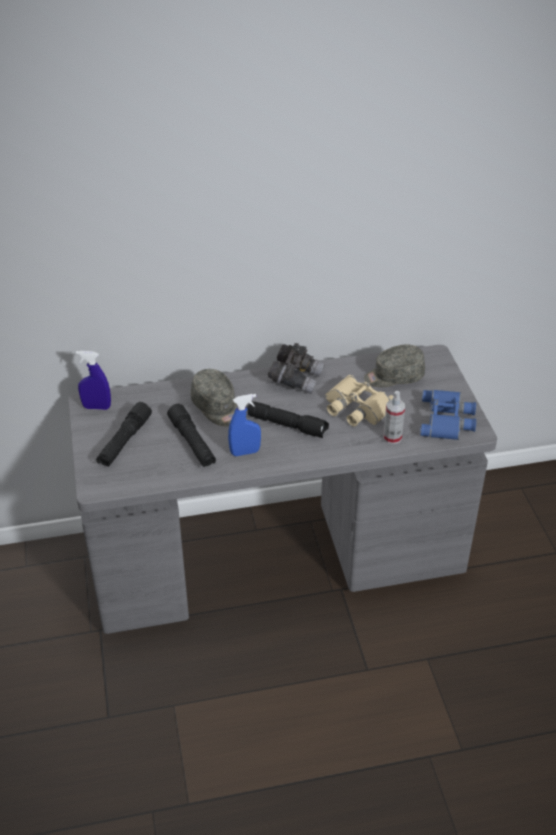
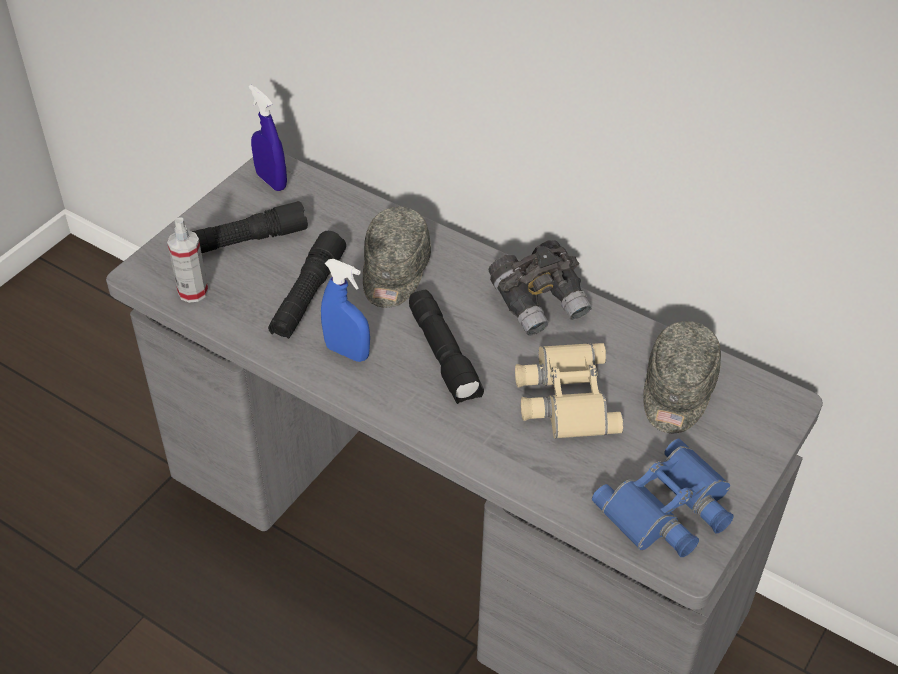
camera: 45 degrees right, 5 degrees up
(392, 437) = (553, 474): spray bottle -> spray bottle (193, 292)
(393, 377) = (677, 392): grey cap -> grey cap turned 105 degrees counterclockwise

